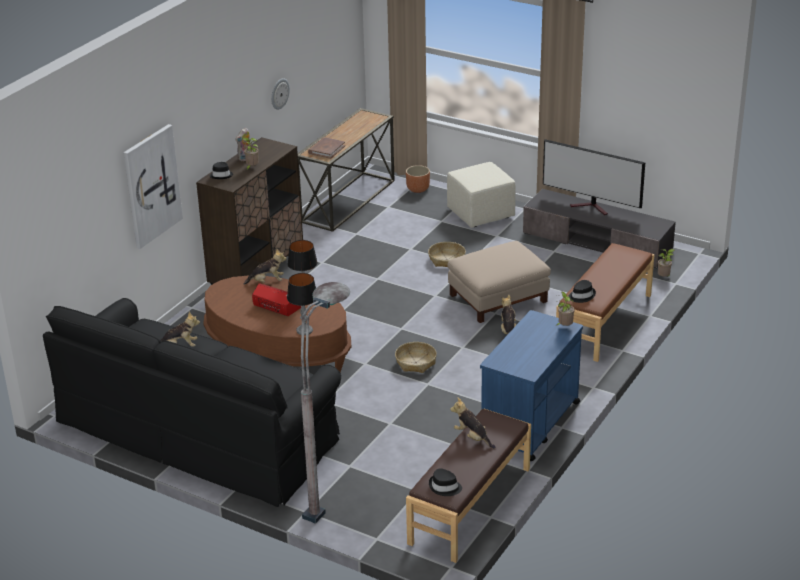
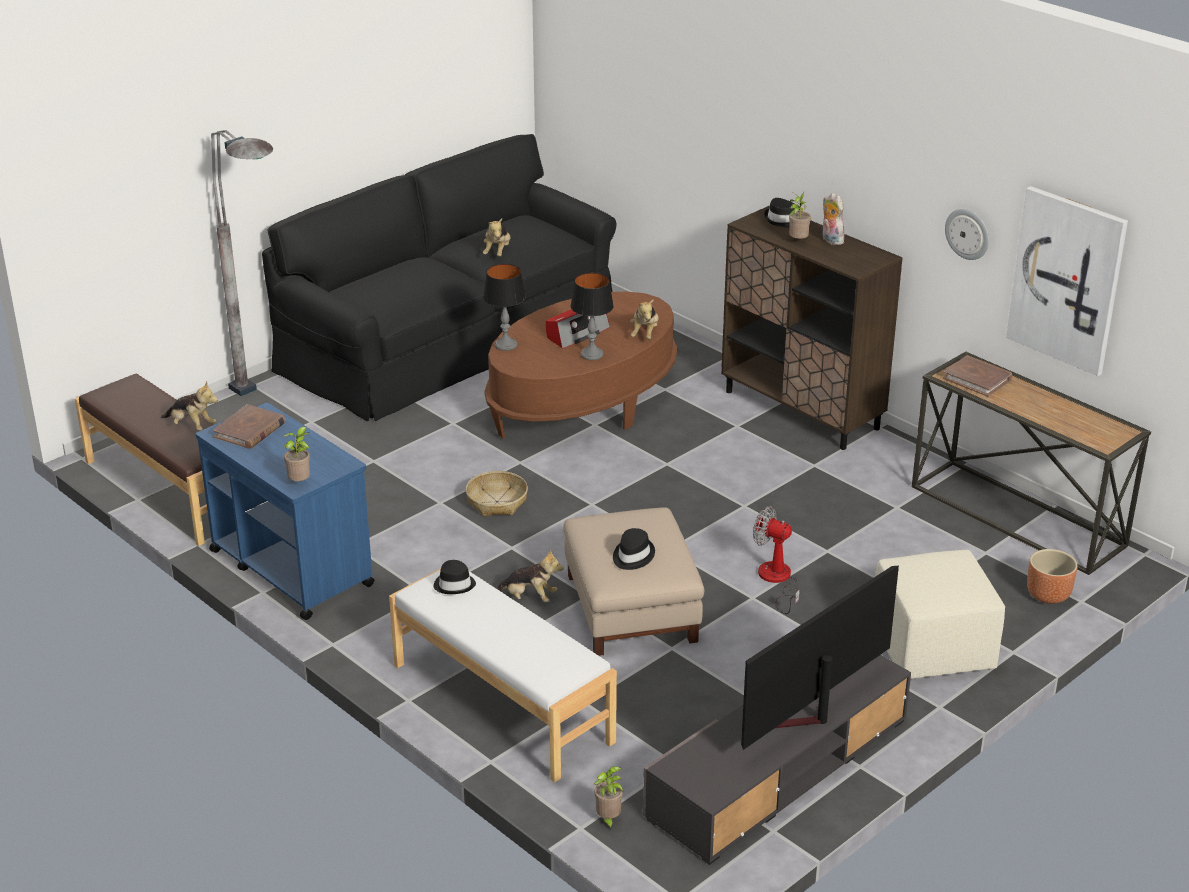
camera: 105 degrees right, 0 degrees up
(151, 186) = (713, 146): picture -> picture (1067, 280)
(444, 487) = (119, 393): black hat -> black hat (632, 556)
(447, 259) = (777, 580): basket -> fan
(472, 437) = (191, 426): plush toy -> plush toy turned 60 degrees clockwise
(518, 361) = (250, 430): none -> brown book
(604, 322) = (501, 703): brown bench -> white bench

